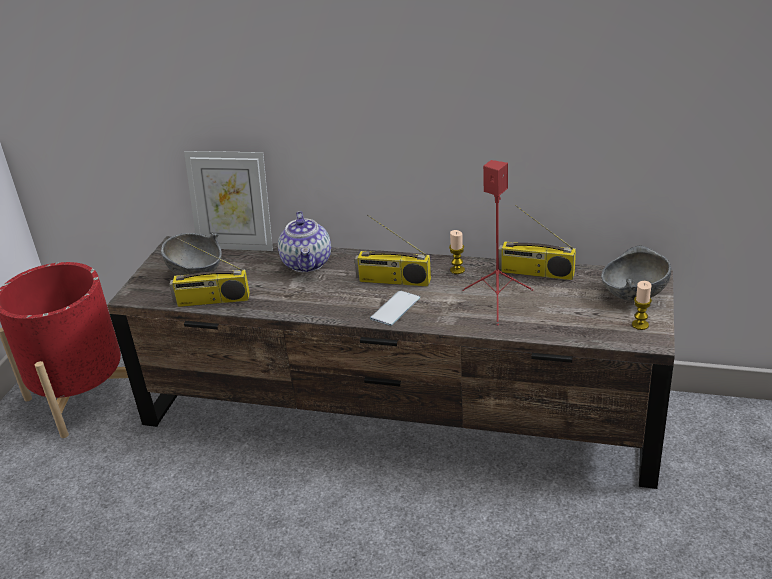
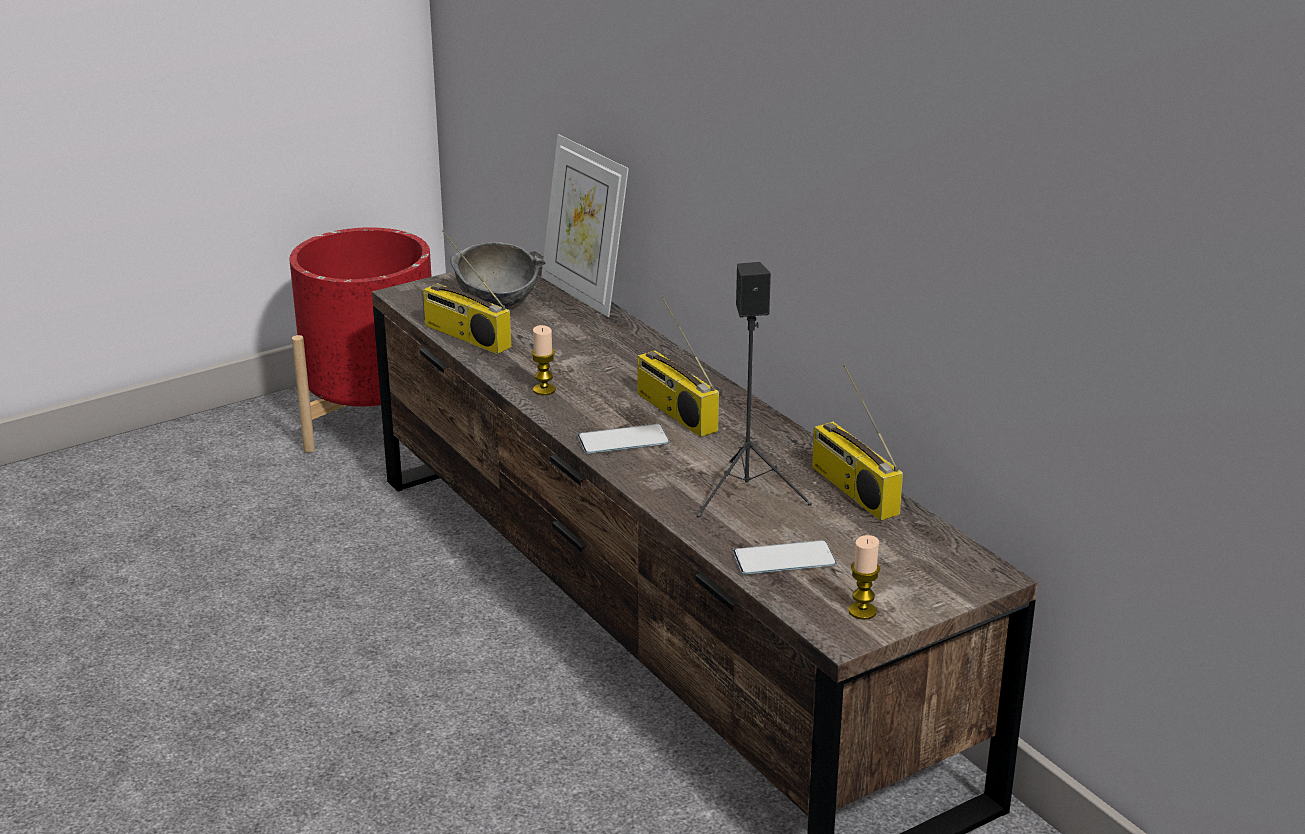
camera: 40 degrees right, 5 degrees down
(307, 263) = (619, 348): teapot -> none
(457, 270) = (765, 438): candle -> candle (544, 390)
(498, 300) = (748, 493): red speaker -> black speaker
(568, 321) = (784, 559): none -> phone
(633, 294) = (924, 577): grey bowl -> none

